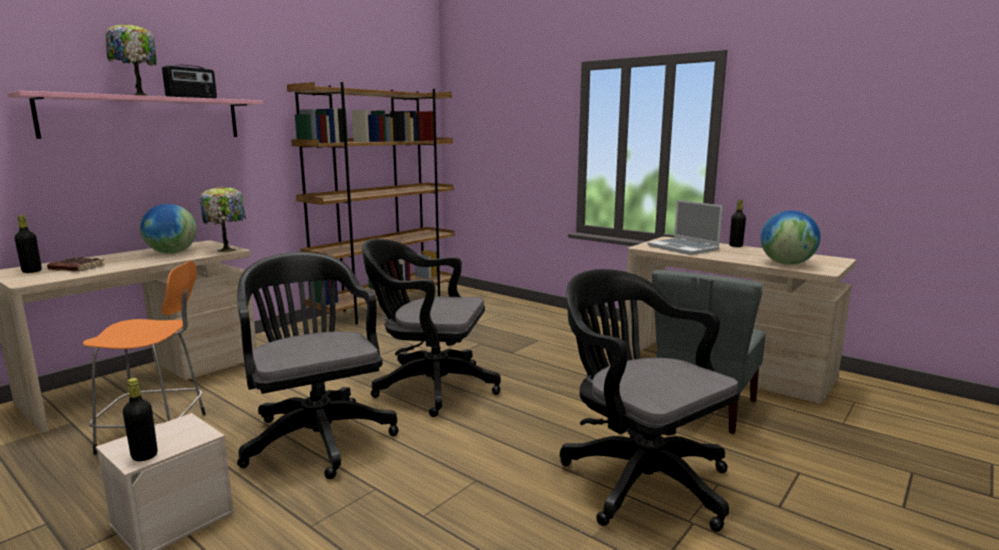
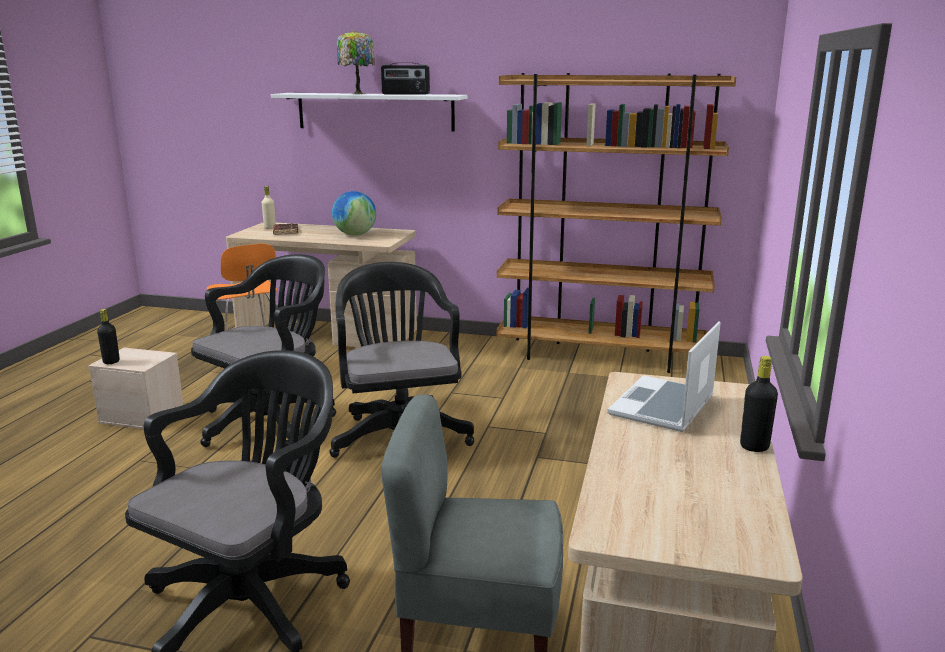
camera: 65 degrees right, 5 degrees up
(32, 271) = (270, 228): black bottle -> beige bottle
(145, 117) = (375, 111): pink shelf -> white shelf
(228, 250) = (381, 242): table lamp -> none
(787, 263) = (635, 497): globe -> none

